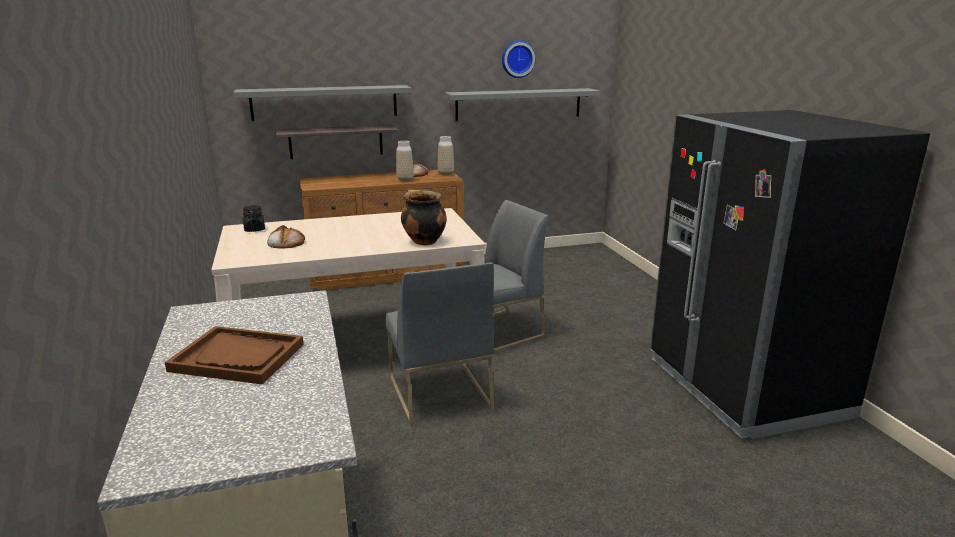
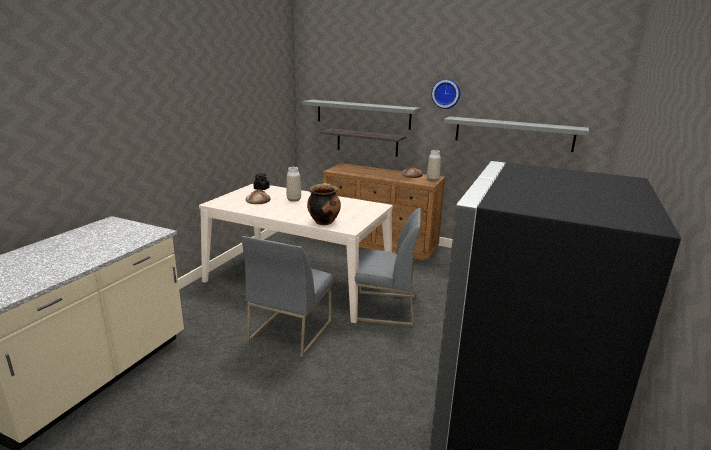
camera: 40 degrees right, 0 degrees up
(238, 357) = (69, 249): brown tray -> none
(405, 180) = (396, 178): vase -> vase (294, 200)
(517, 59) = (516, 94): wall clock -> wall clock (446, 93)

